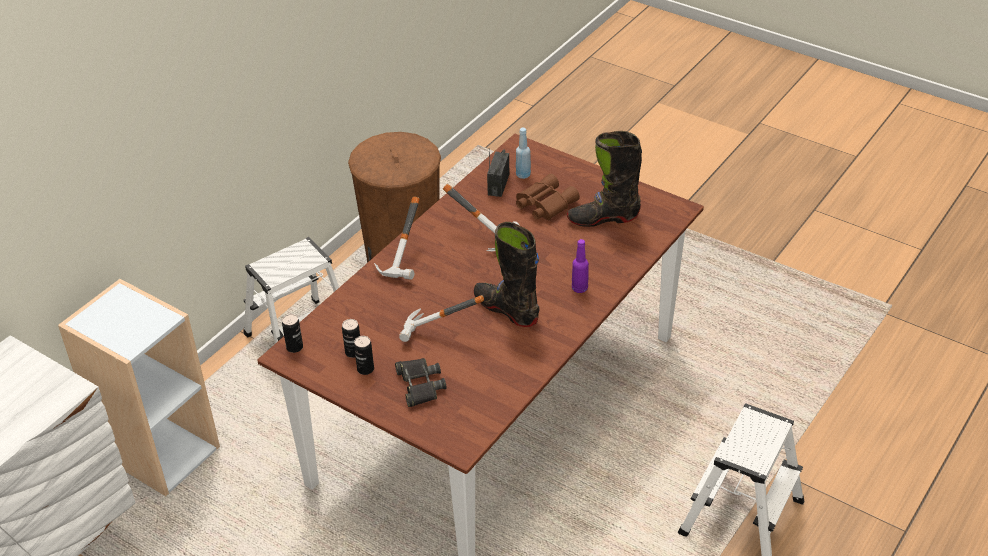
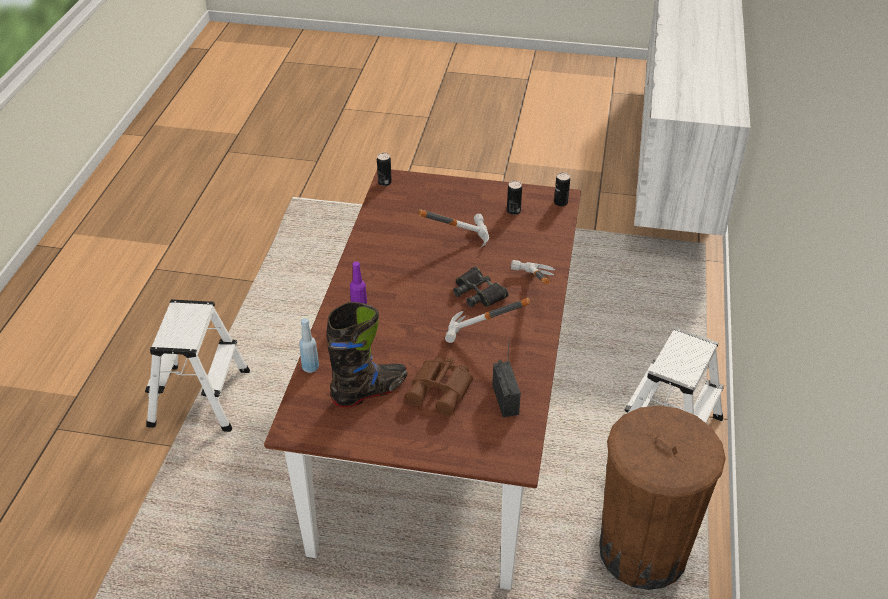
camera: 155 degrees right, 0 degrees up
(160, 451) = (680, 307): bookcase -> none
(365, 369) = (494, 203): can -> can (384, 182)
(419, 385) = (445, 204): black binoculars -> black binoculars (478, 293)
(506, 309) = (414, 274): black boot -> none
(523, 175) = (487, 421): blue bottle -> blue bottle (310, 367)

